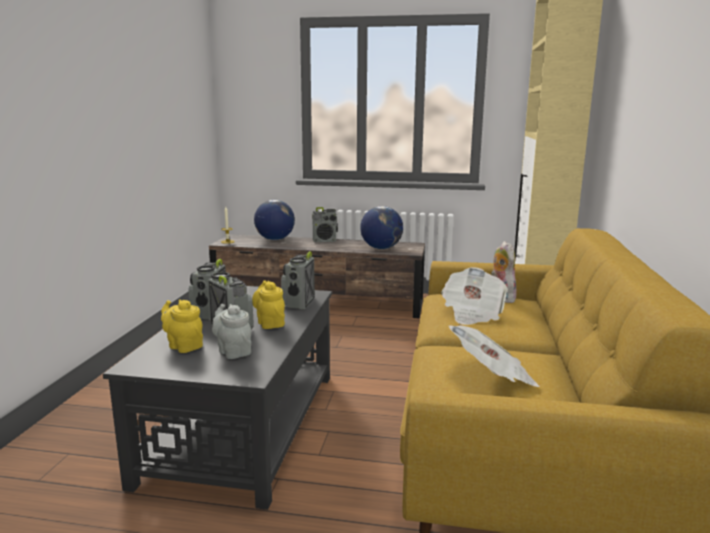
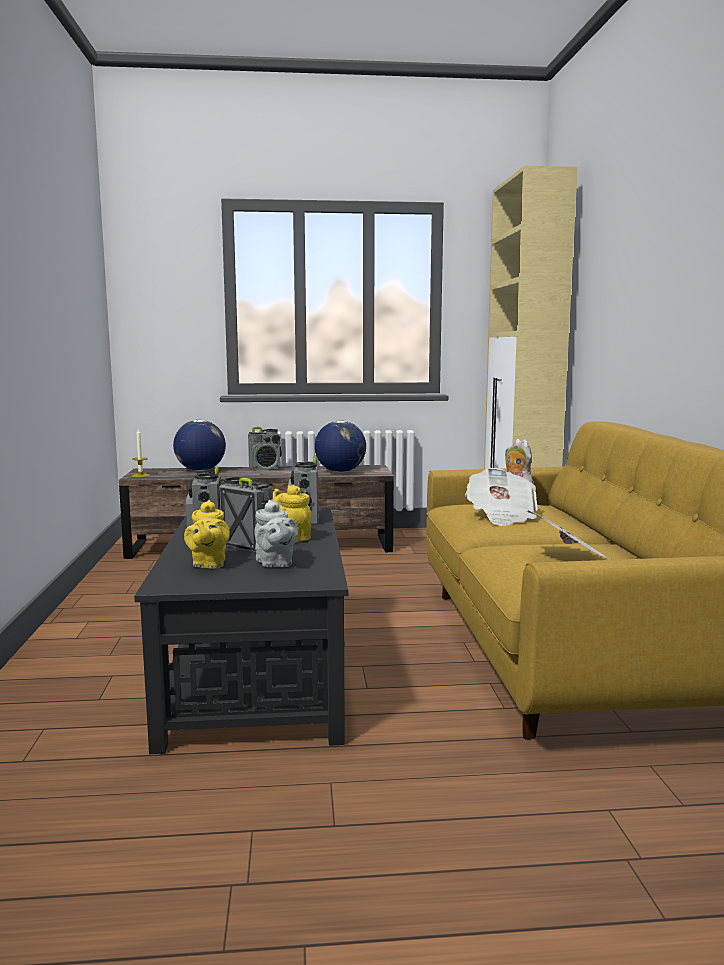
camera: 15 degrees left, 5 degrees down
(183, 346) = (208, 564): yellow teapot -> yellow teapot turned 120 degrees counterclockwise
(233, 351) = (275, 564): grey teapot -> grey teapot turned 150 degrees counterclockwise

